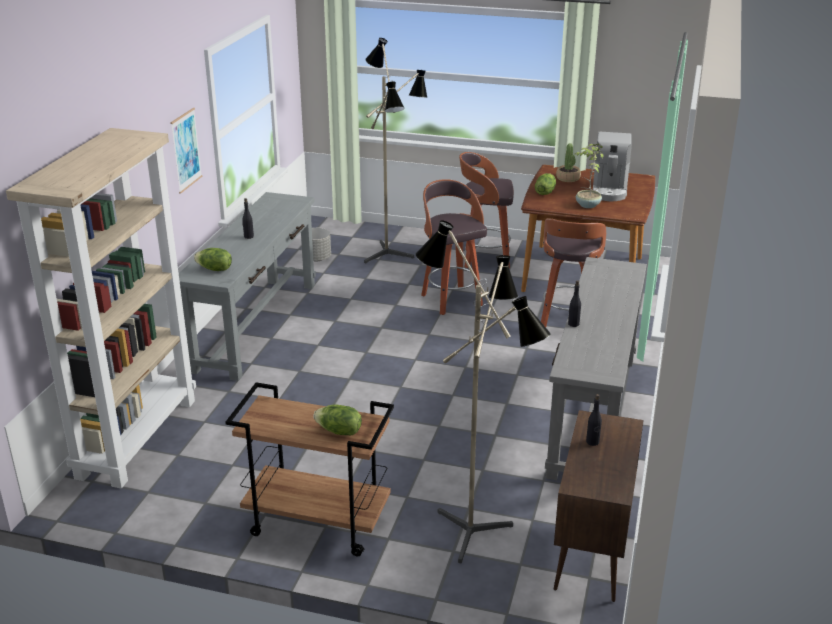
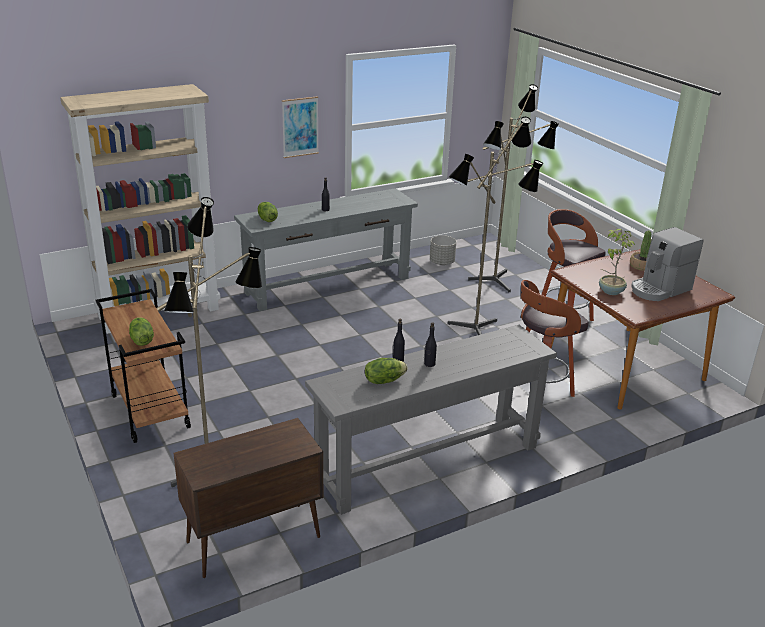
camera: 45 degrees right, 0 degrees up
(450, 300) = (480, 332): stool -> floor lamp
(545, 192) = (596, 267): lettuce -> lettuce (384, 380)
(592, 442) = (259, 440): black bottle -> black bottle (429, 364)

